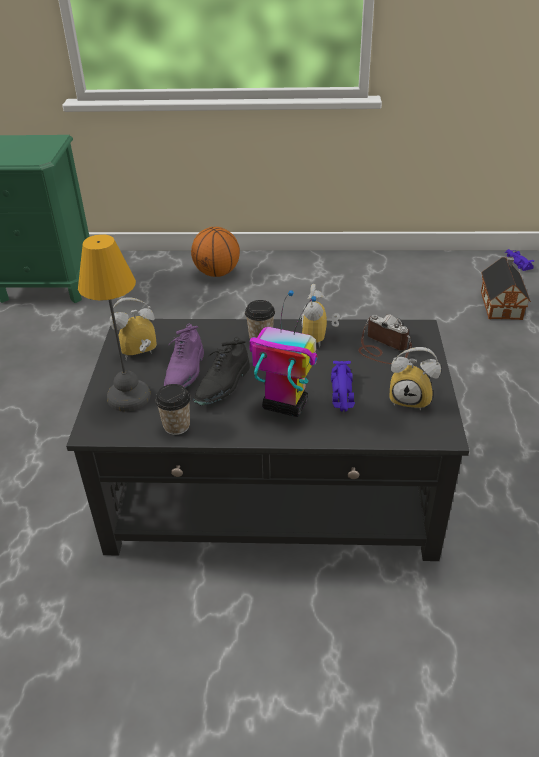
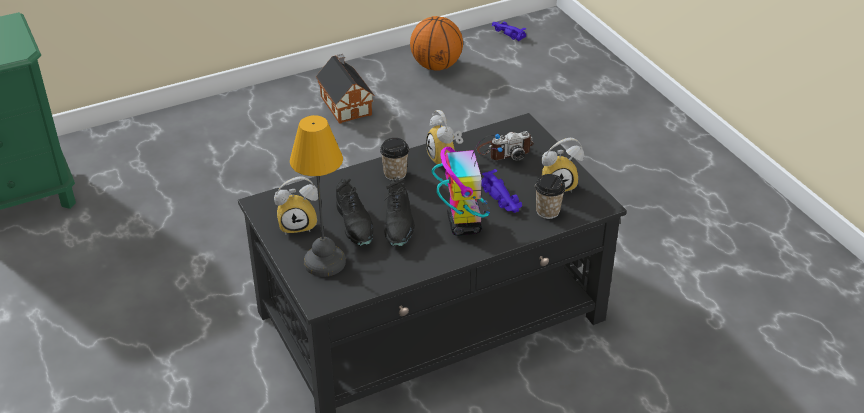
camera: 30 degrees left, 0 degrees up
(139, 355) = (299, 224): alarm clock -> alarm clock turned 135 degrees counterclockwise
(176, 426) = (389, 270): cup -> cup (548, 211)
(185, 372) = (355, 225): purple shoe -> black shoe
(217, 273) = (211, 127): basketball -> basketball (436, 66)
(284, 405) = (463, 224): toy robot -> toy robot turned 90 degrees clockwise
(383, 348) = (505, 151): camera -> camera turned 150 degrees clockwise
(501, 304) = (519, 80): toy house -> toy house (345, 104)

